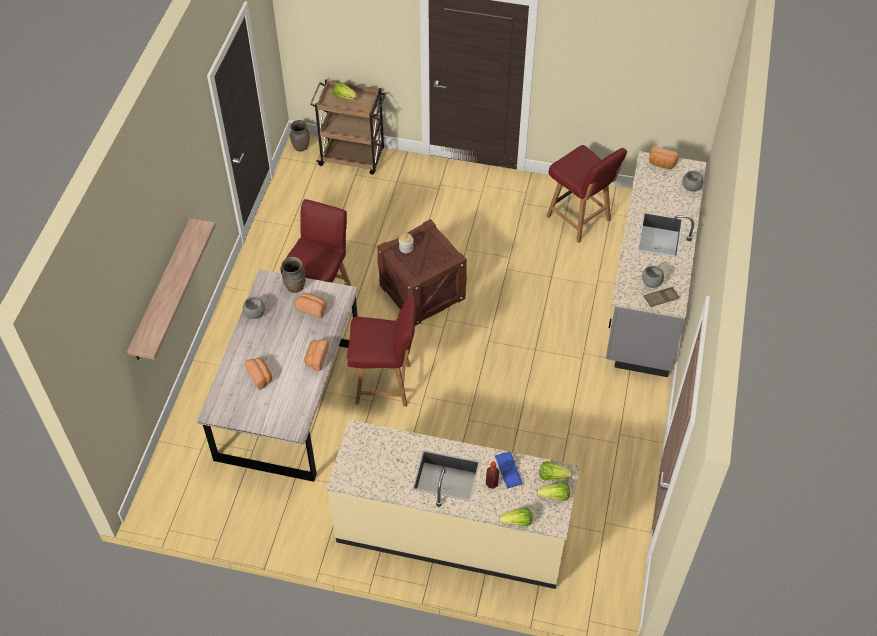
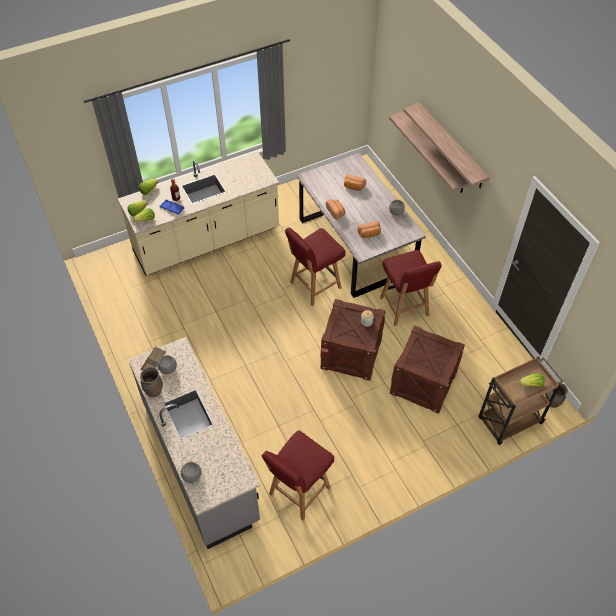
camera: 140 degrees right, 0 degrees up
(167, 240) = (451, 146): none -> shelf
(295, 287) = (393, 239): brown vase -> brown vase (154, 391)
(386, 226) = (423, 383): none -> crate
(579, 219) = (298, 492): red chair -> red chair turned 60 degrees counterclockwise
(661, 164) = (232, 484): bread -> none

